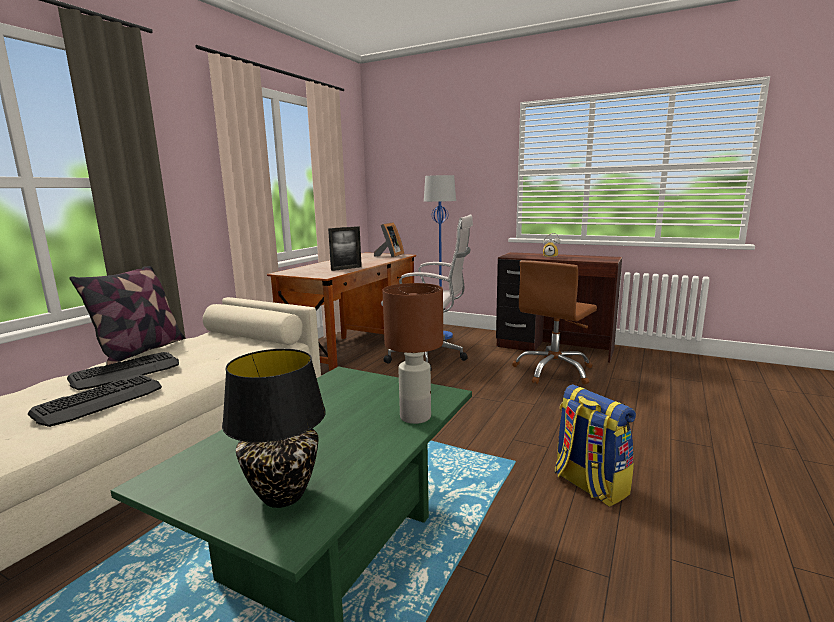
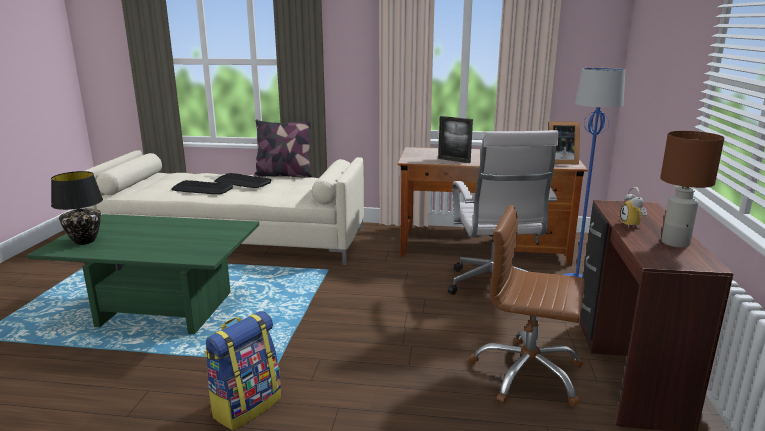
camera: 70 degrees right, 5 degrees up
(414, 417) = (167, 254): brown table lamp -> brown table lamp (674, 243)

